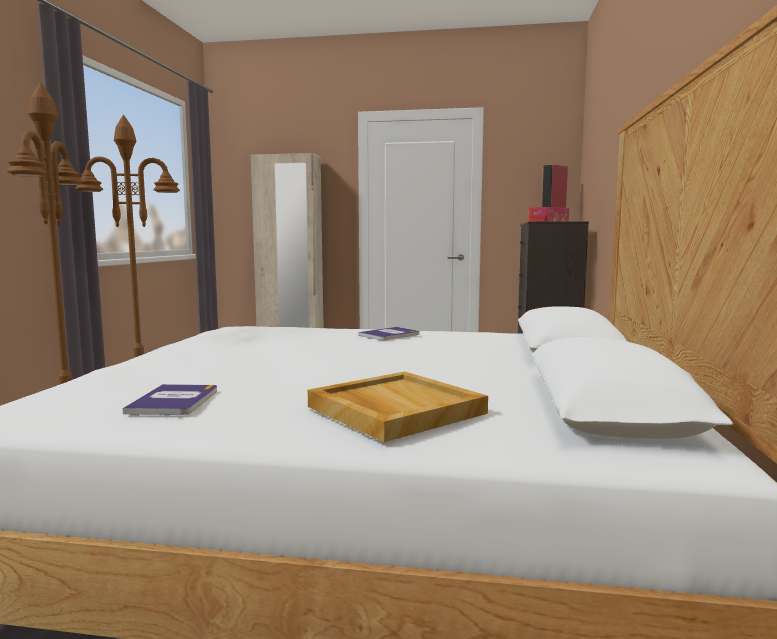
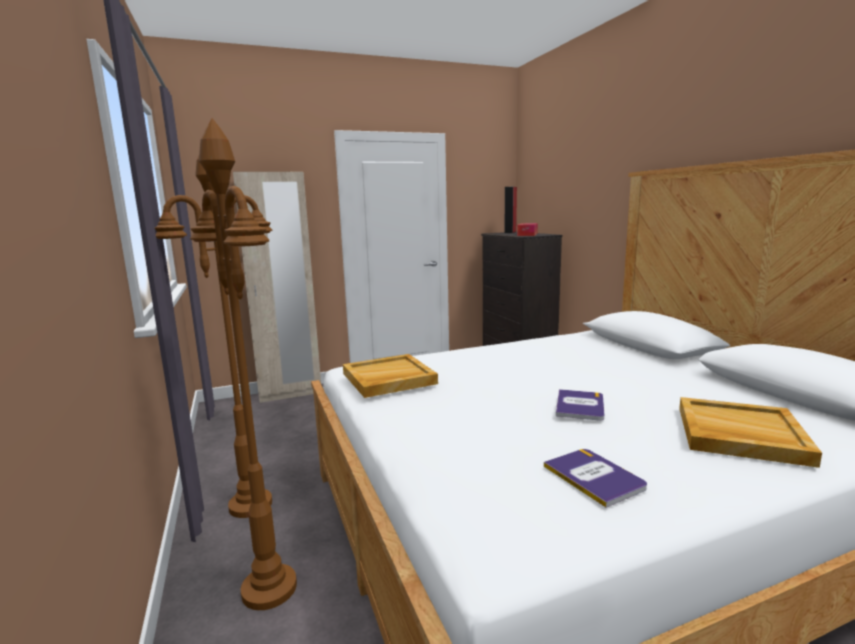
camera: 30 degrees left, 5 degrees up
(225, 332) = (388, 379): none -> beige tray
(389, 335) = (513, 353): book -> book (580, 406)

